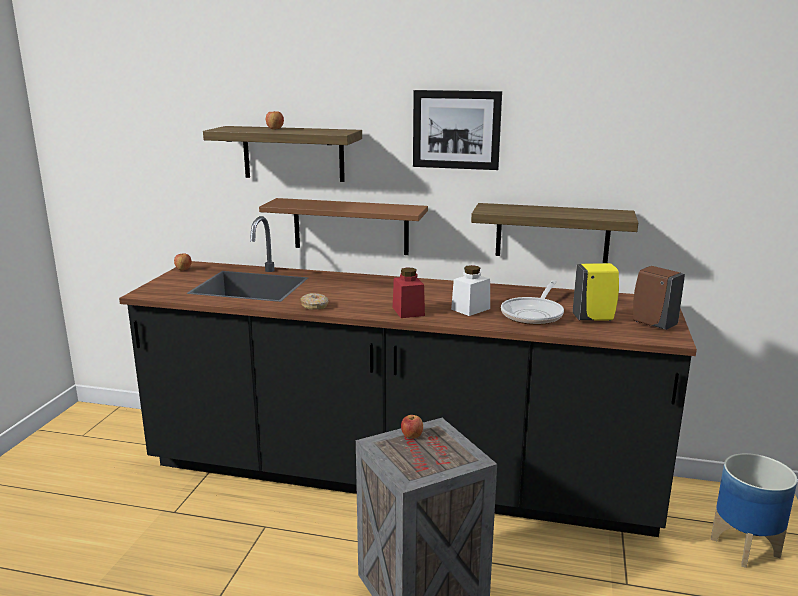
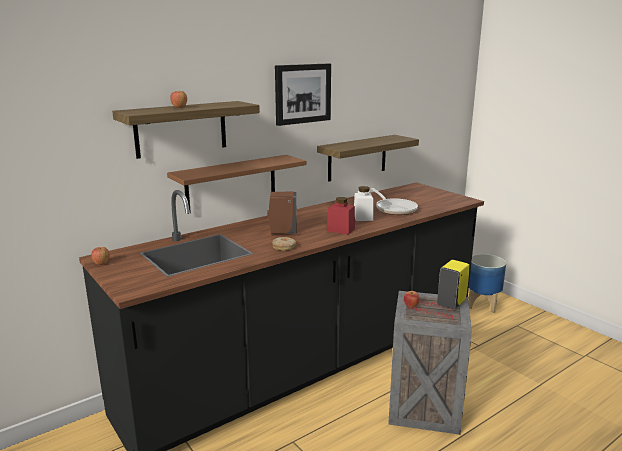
camera: 50 degrees left, 0 degrees up
(594, 319) = (421, 202): yellow soap dispenser -> yellow soap dispenser (451, 303)
(652, 324) = (444, 196): brown soap dispenser -> brown soap dispenser (282, 233)

